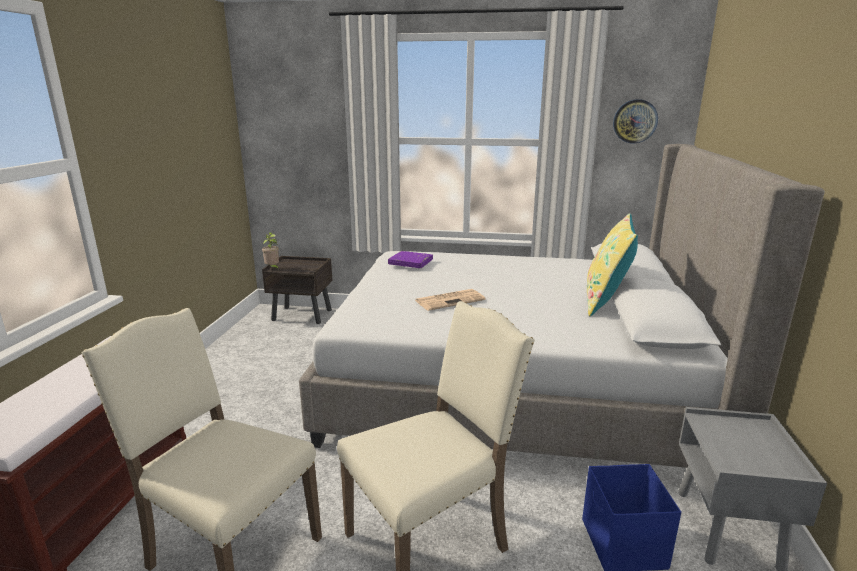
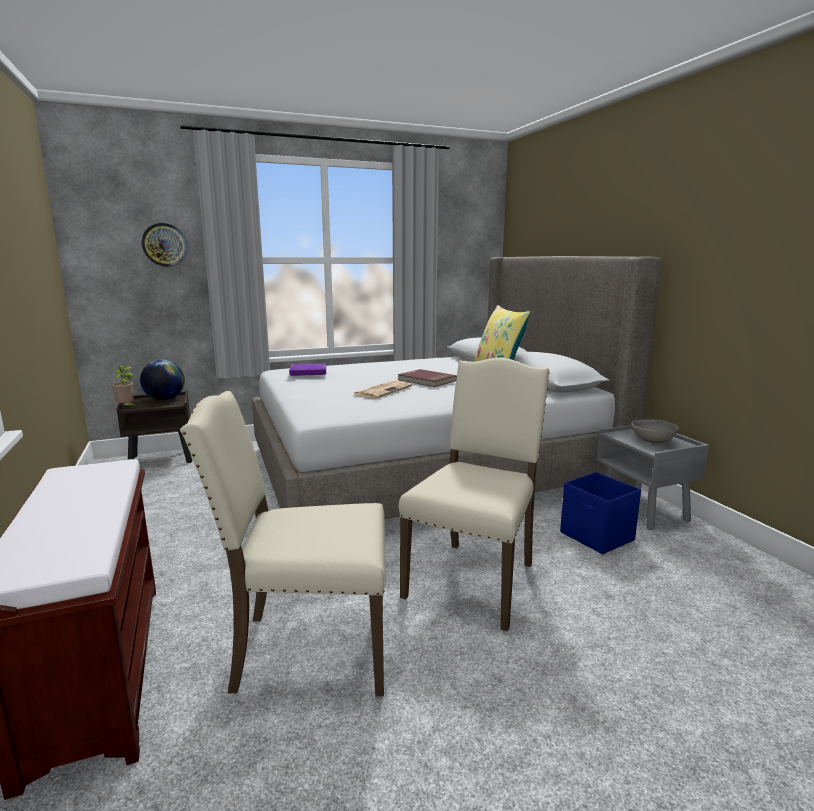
camera: 30 degrees left, 5 degrees down
(307, 264) = (165, 399): none -> globe
(512, 294) = (426, 380): none -> red book
(635, 121) = (461, 241): wall clock -> wall clock (164, 245)
(746, 447) = (652, 441): none -> grey bowl

